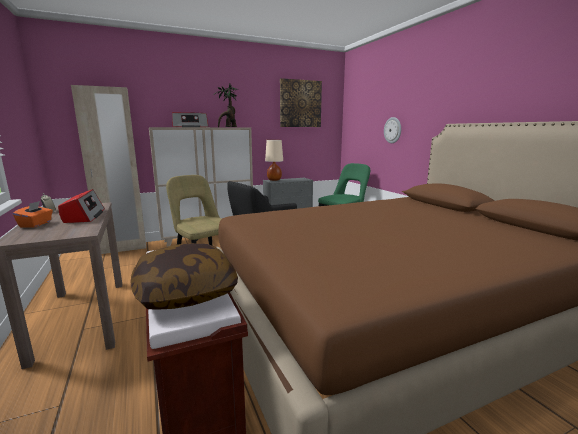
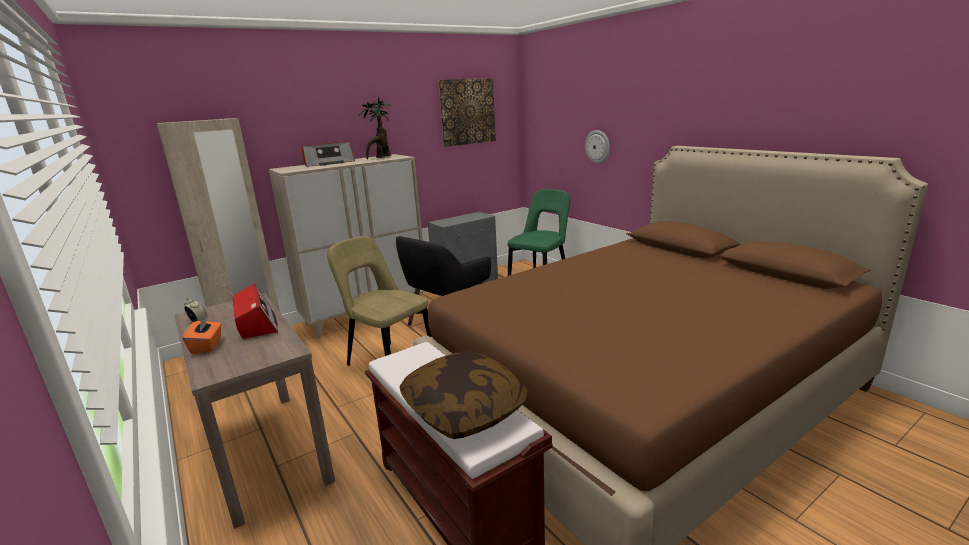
camera: 10 degrees left, 5 degrees up
(274, 180) = (443, 221): beige table lamp -> none

